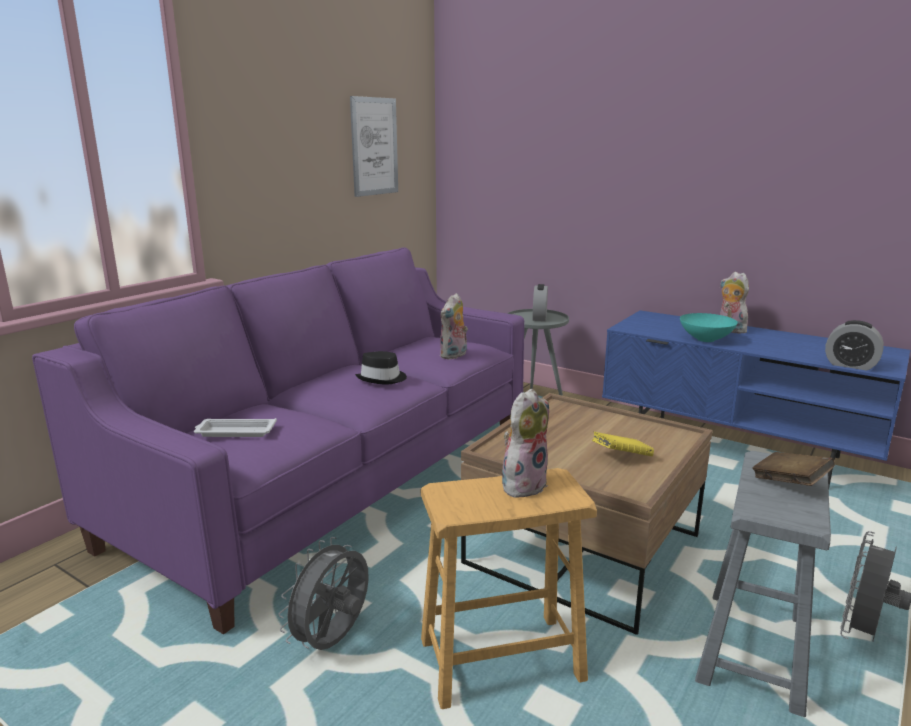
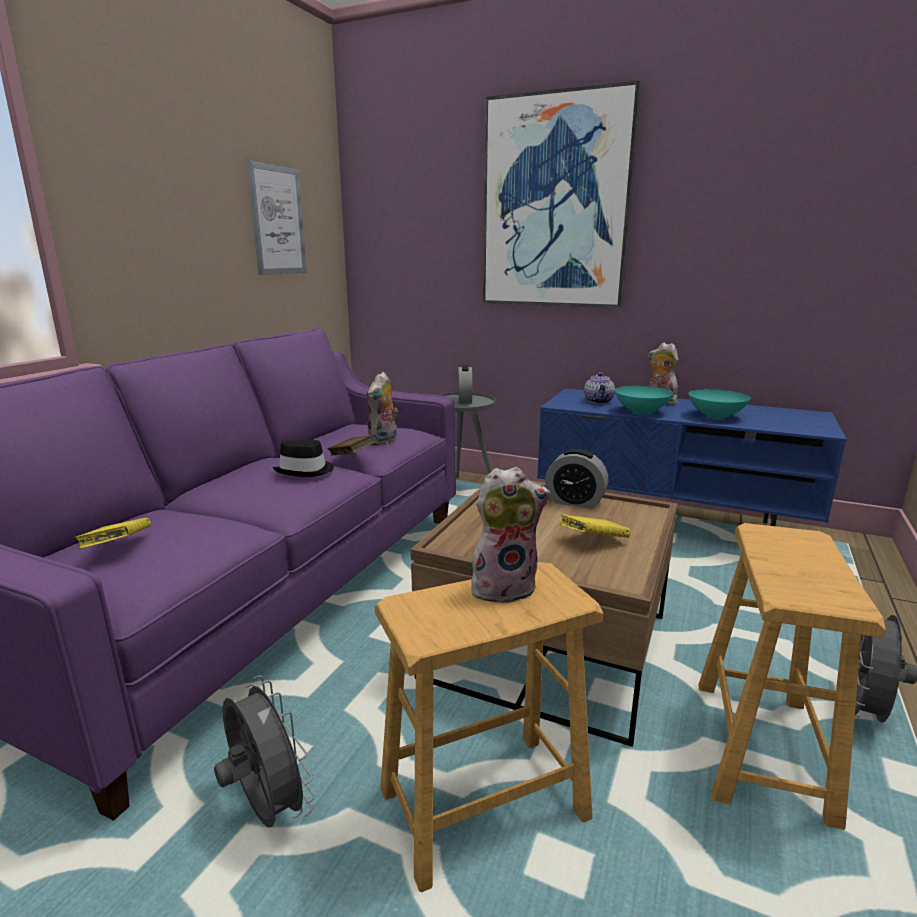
camera: 10 degrees left, 0 degrees up
(234, 432) = (118, 548): white tray -> yellow book
(333, 641) = (266, 809): grey fan -> grey fan turned 120 degrees clockwise
(523, 484) = (504, 587): plush toy -> plush toy turned 45 degrees clockwise
(637, 131) = (556, 203): none -> picture
(668, 326) = (599, 401): none -> teapot
(753, 650) = (760, 748): grey stool -> brown stool
(781, 348) = (716, 416): none -> turquoise bowl
(789, 483) = (803, 557): brown book -> brown book (352, 457)
(850, 365) = (789, 429): alarm clock -> alarm clock (575, 502)

